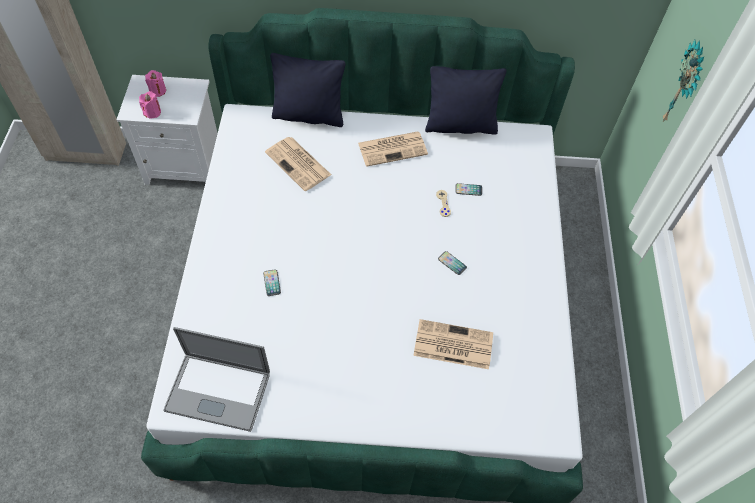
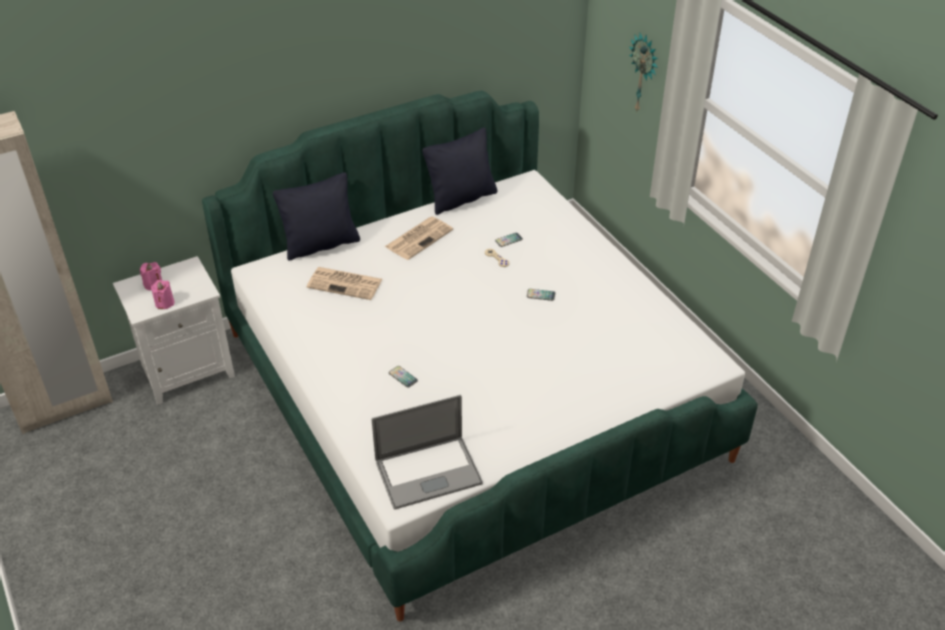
camera: 30 degrees left, 15 degrees down
(452, 345) = (589, 348): newspaper -> none

